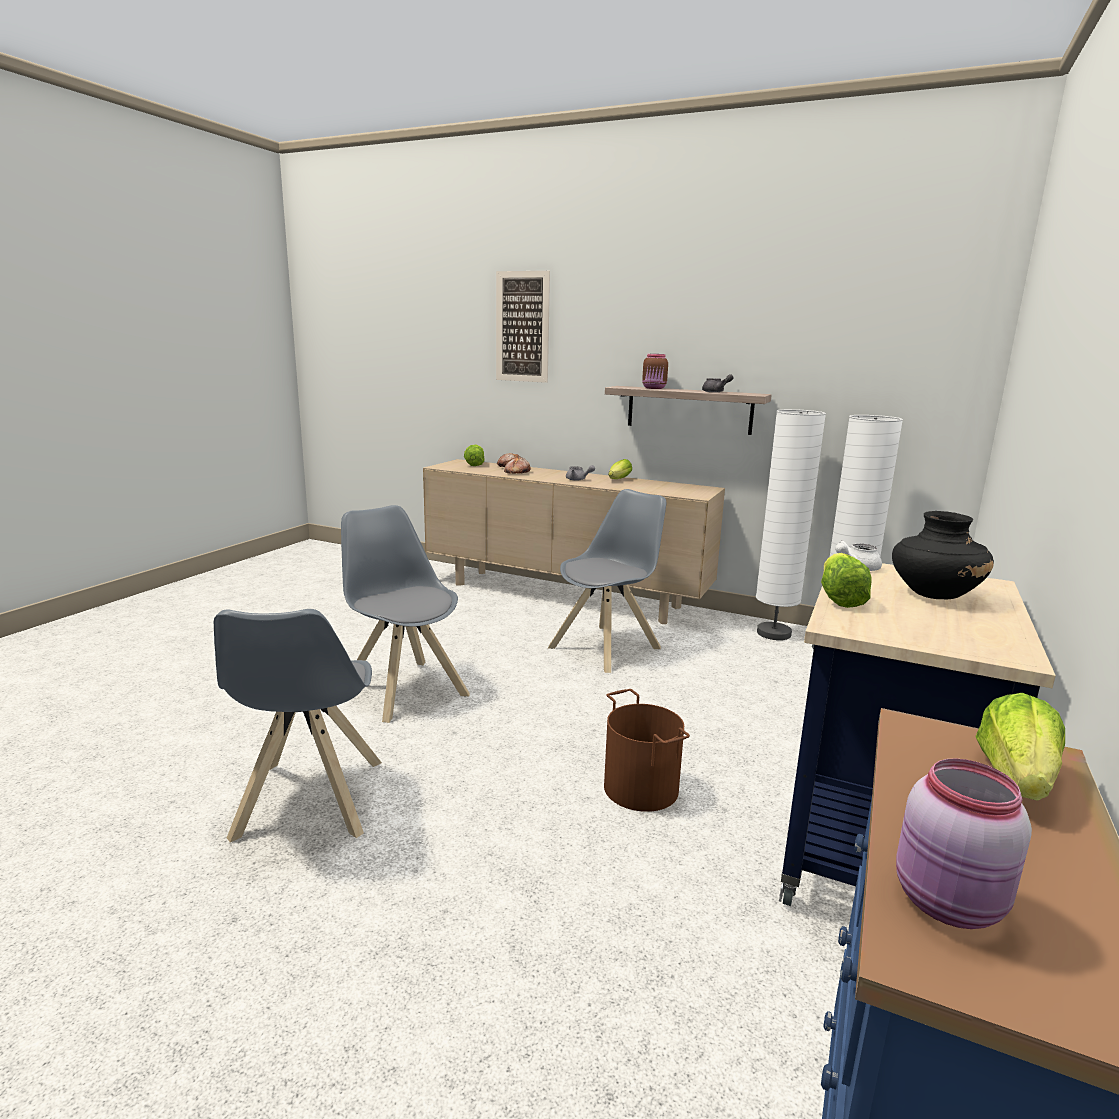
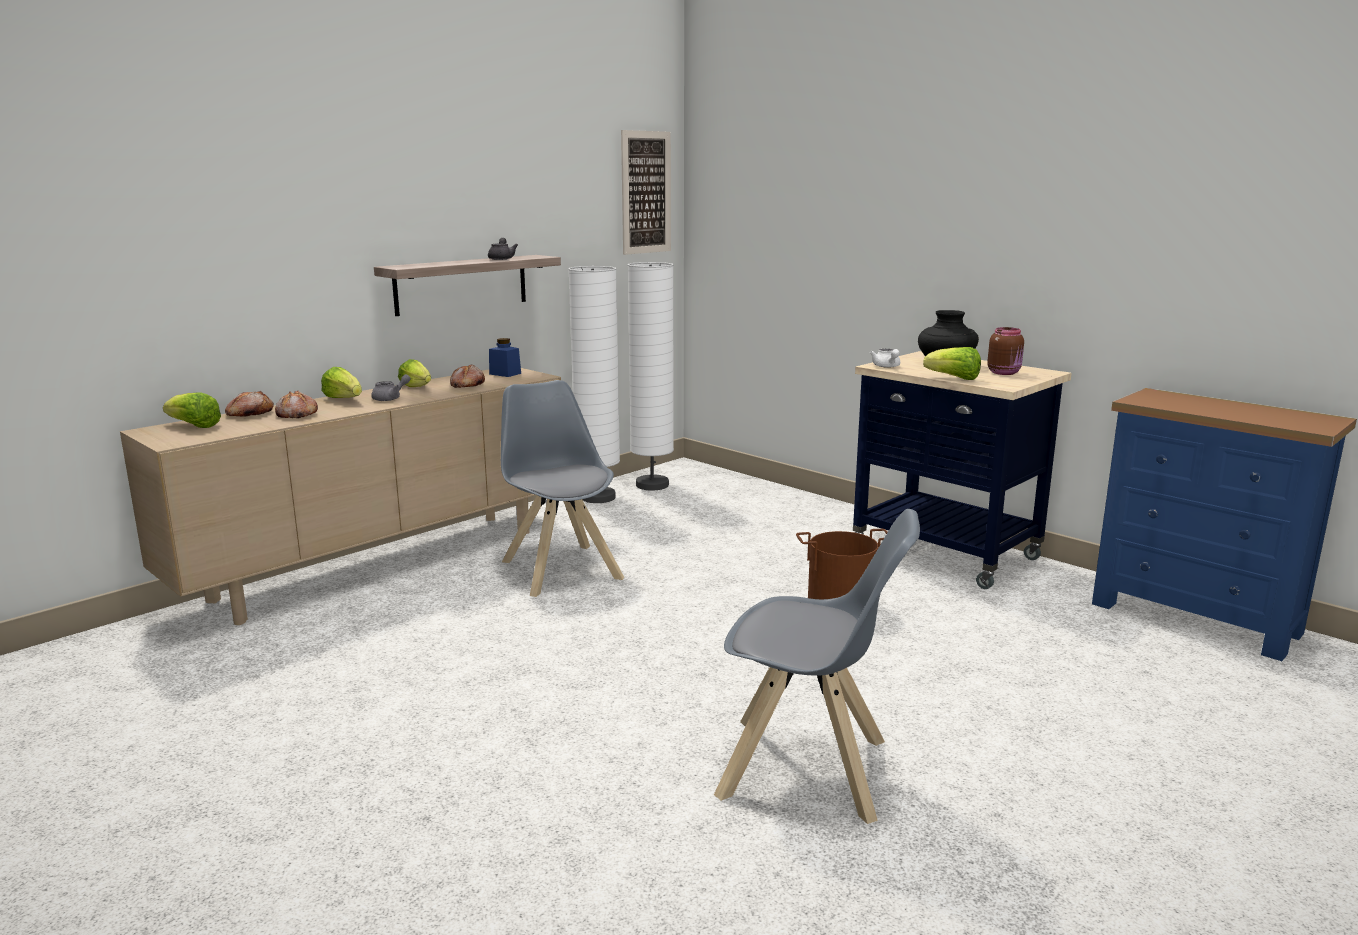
camera: 70 degrees left, 0 degrees up
(404, 688) = (571, 694): grey chair -> none
(522, 327) = (215, 194): picture -> picture (646, 192)
(640, 486) = (467, 385): none -> bread
(654, 388) = (437, 263): brown jar -> brown jar (1004, 373)
(691, 489) = (505, 374): none -> blue jar
(949, 904) = (1283, 421): pink jar -> none
(1016, 779) = (1179, 399): lettuce -> lettuce (344, 399)

